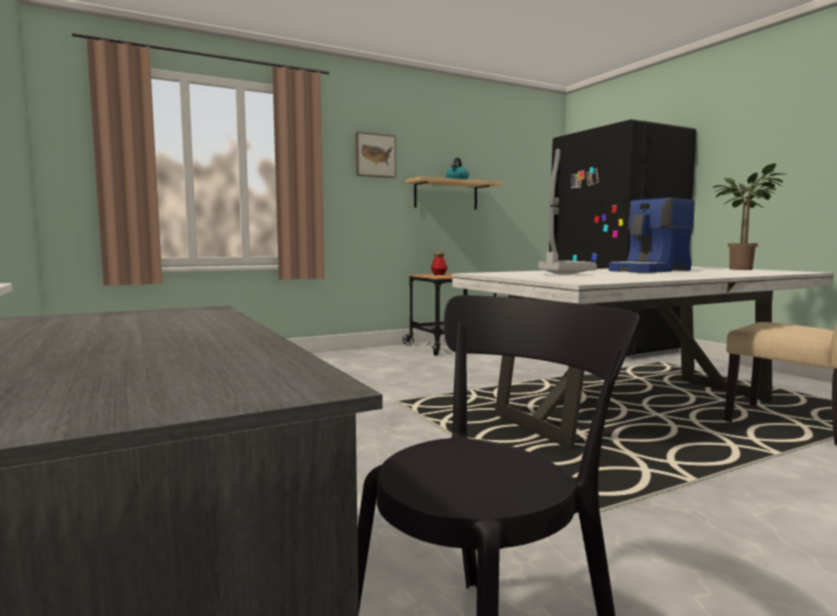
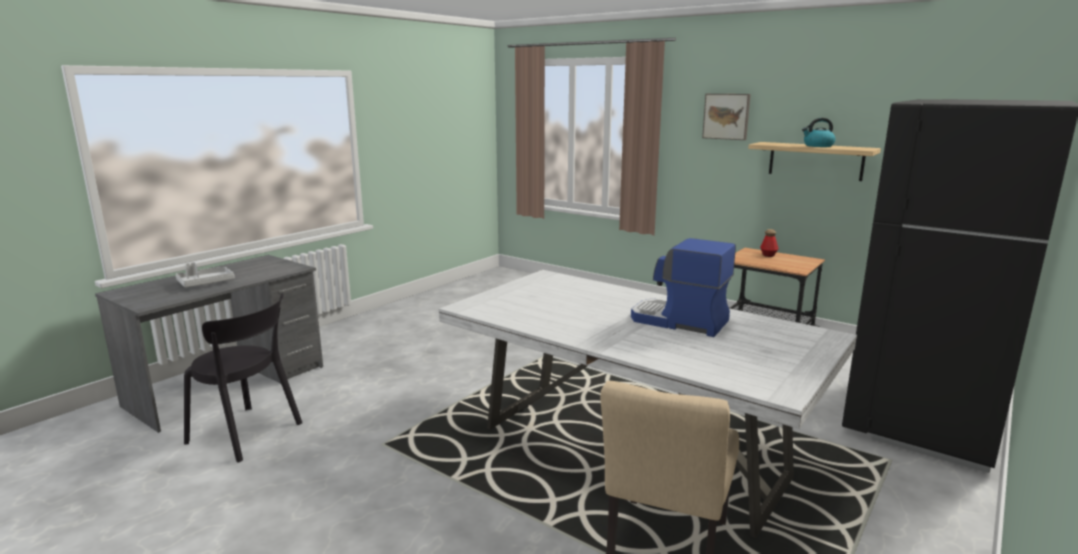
camera: 65 degrees right, 10 degrees up
(562, 274) = (558, 297): grey tray -> grey tray (205, 283)
(745, 269) = (797, 364): potted plant -> none

